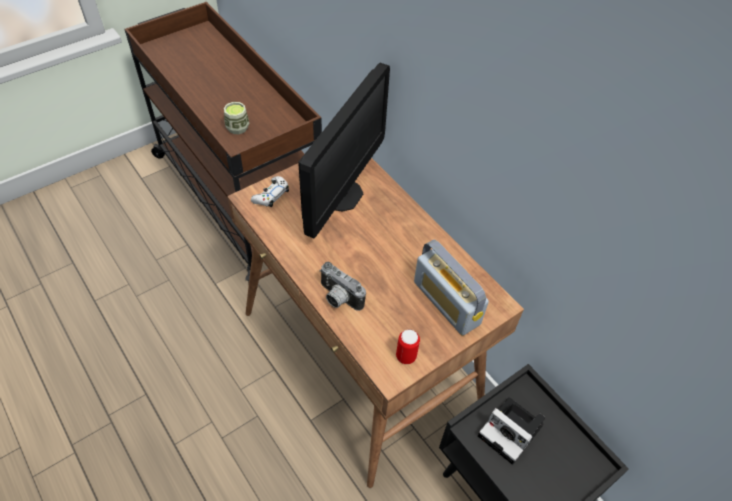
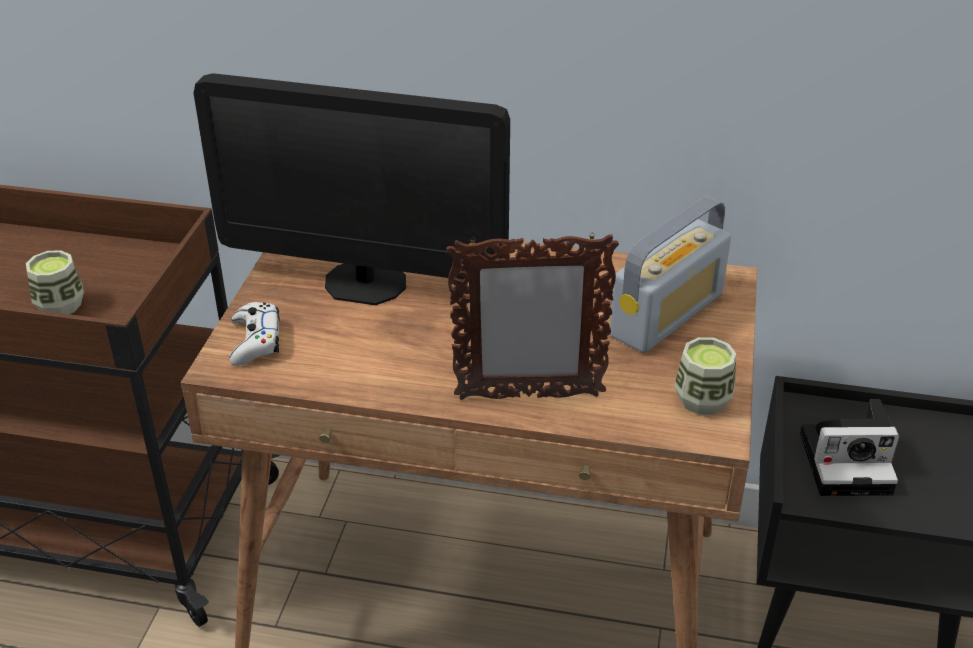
camera: 40 degrees left, 15 degrees down
(338, 298) = (528, 396): camera -> picture frame
(342, 195) = (365, 282): monitor -> monitor turned 120 degrees clockwise
(406, 356) = (702, 400): can -> cup
(446, 303) = (667, 315): radio -> radio turned 60 degrees counterclockwise

